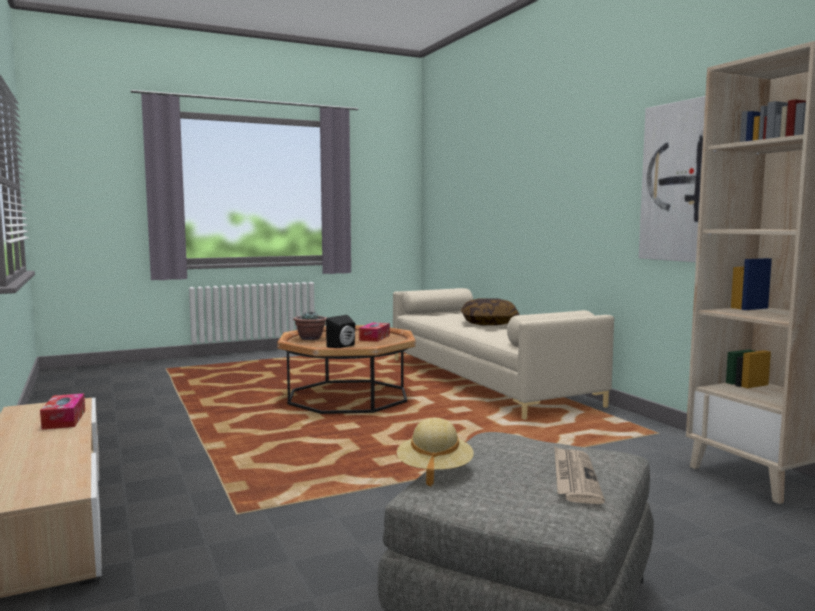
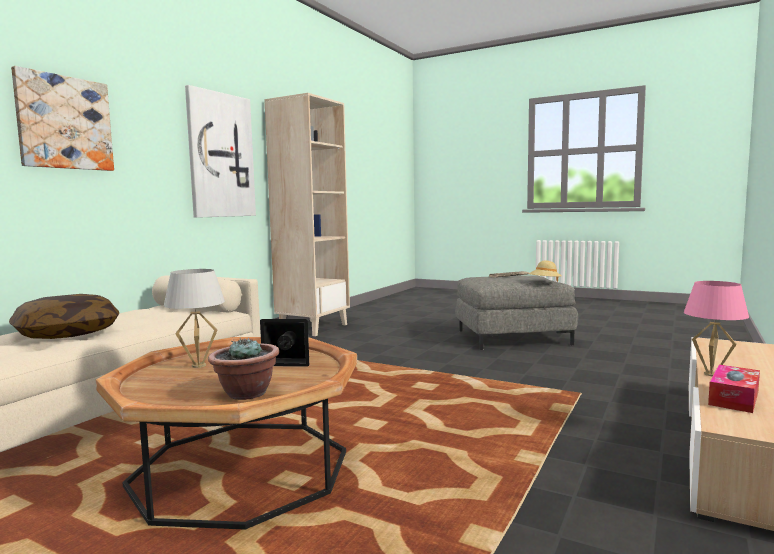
camera: 125 degrees left, 0 degrees up
(78, 436) = (711, 374): none -> pink table lamp
(374, 337) = (199, 365): tissue box -> white table lamp
(559, 177) = (64, 123): none -> picture

